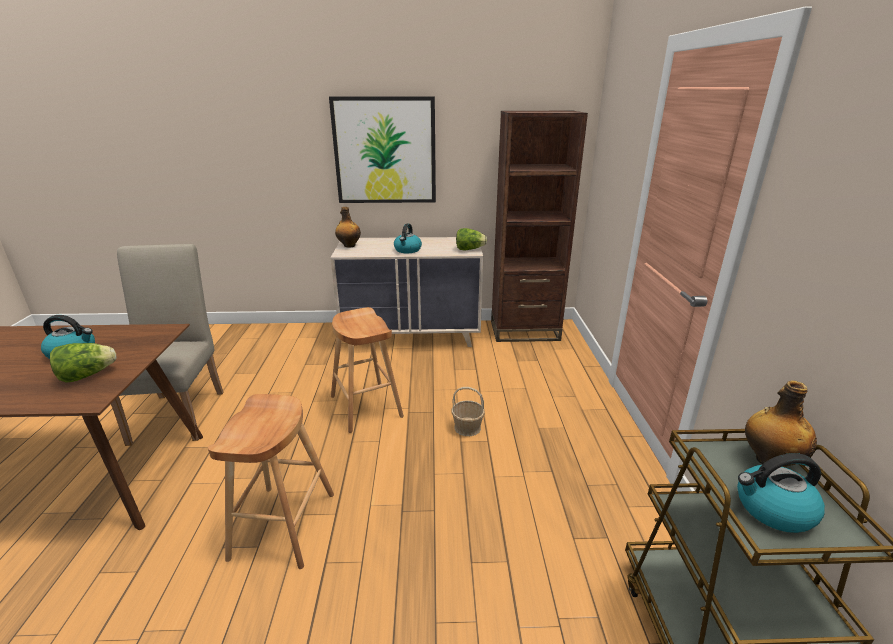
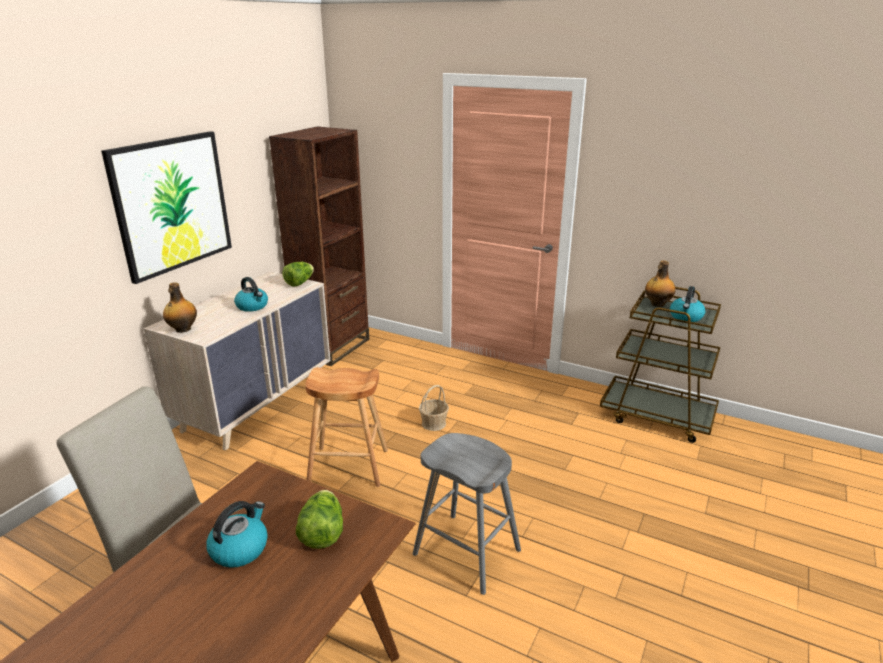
camera: 60 degrees left, 0 degrees up
(283, 525) = (466, 552): brown stool -> grey stool

